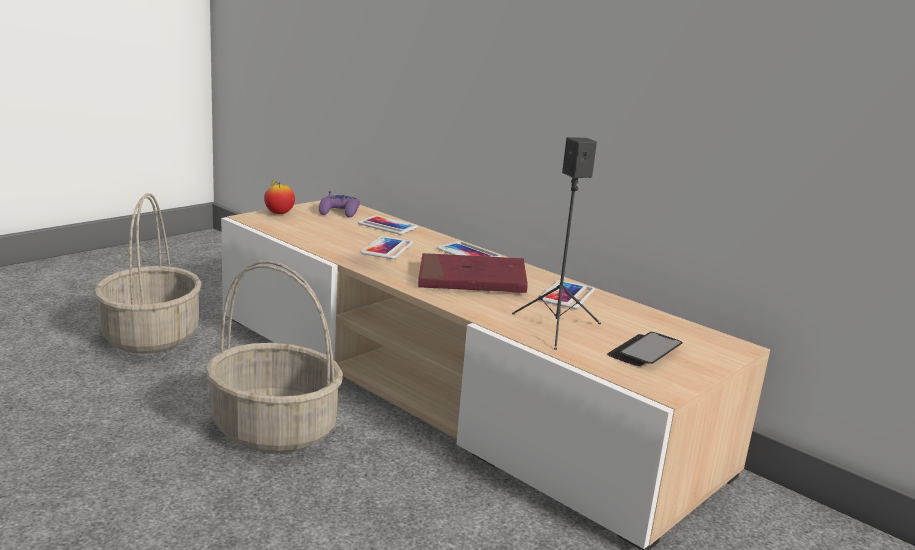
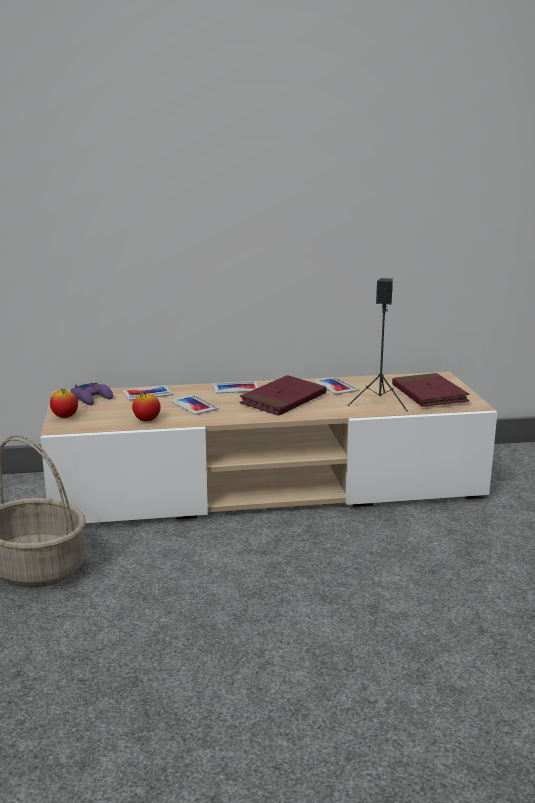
camera: 50 degrees left, 0 degrees up
(276, 429) = (255, 557): basket -> none
(314, 240) = (147, 420): none -> apple
(644, 351) = (429, 394): phone -> red book

